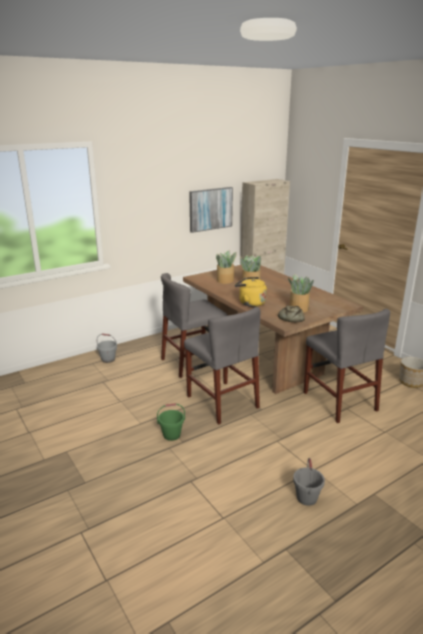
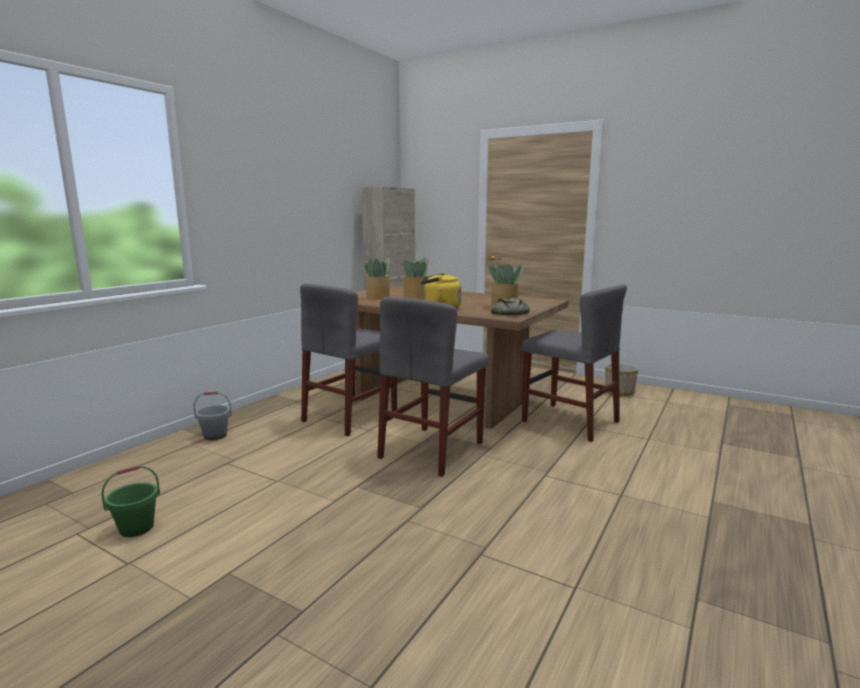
camera: 25 degrees left, 10 degrees down
(171, 435) = (396, 503): green bucket -> green bucket (136, 528)
(210, 209) = (328, 218): picture -> none
(222, 401) = (432, 450): grey chair -> grey chair turned 90 degrees clockwise
(307, 498) = (650, 527): grey bucket -> none

